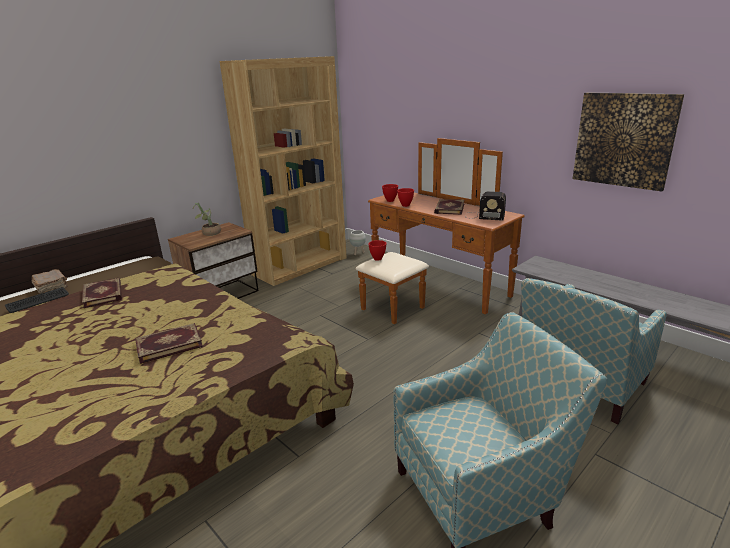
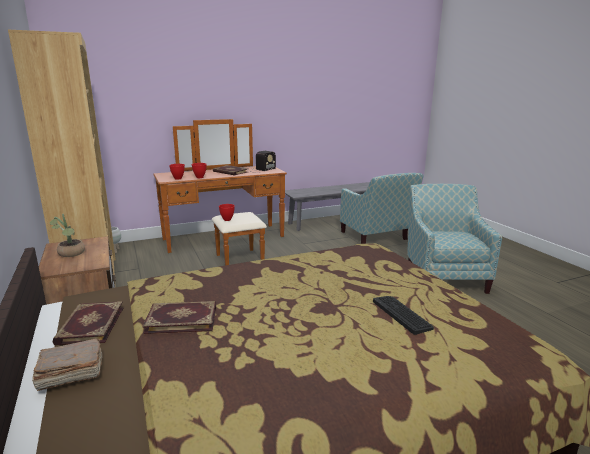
camera: 70 degrees left, 5 degrees down
(38, 301) = (133, 373): keyboard -> keyboard (402, 314)
(169, 344) = (349, 283): book -> book (89, 325)
(624, 140) = (319, 107): picture -> none

